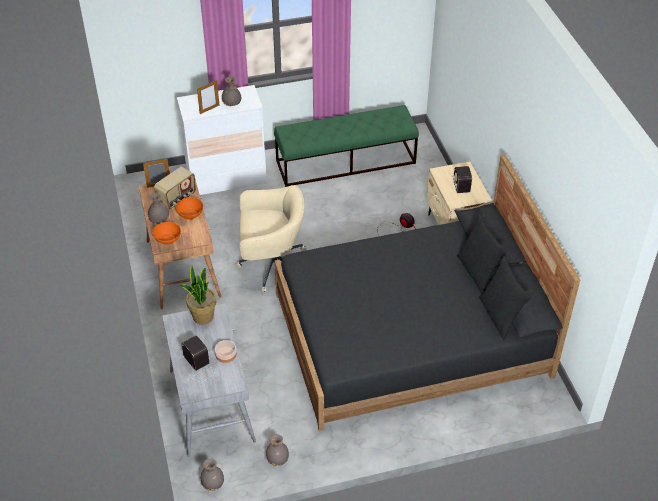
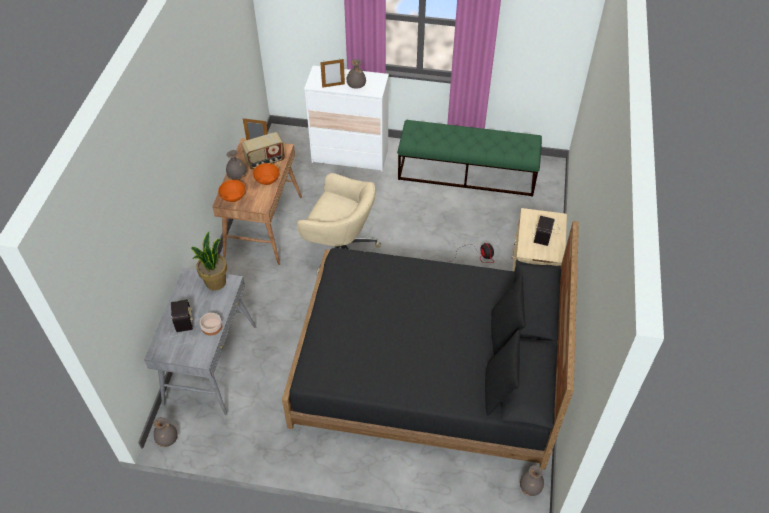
camera: 25 degrees right, 5 degrees up
(278, 460) = (235, 441): grey vase -> grey vase (530, 488)

